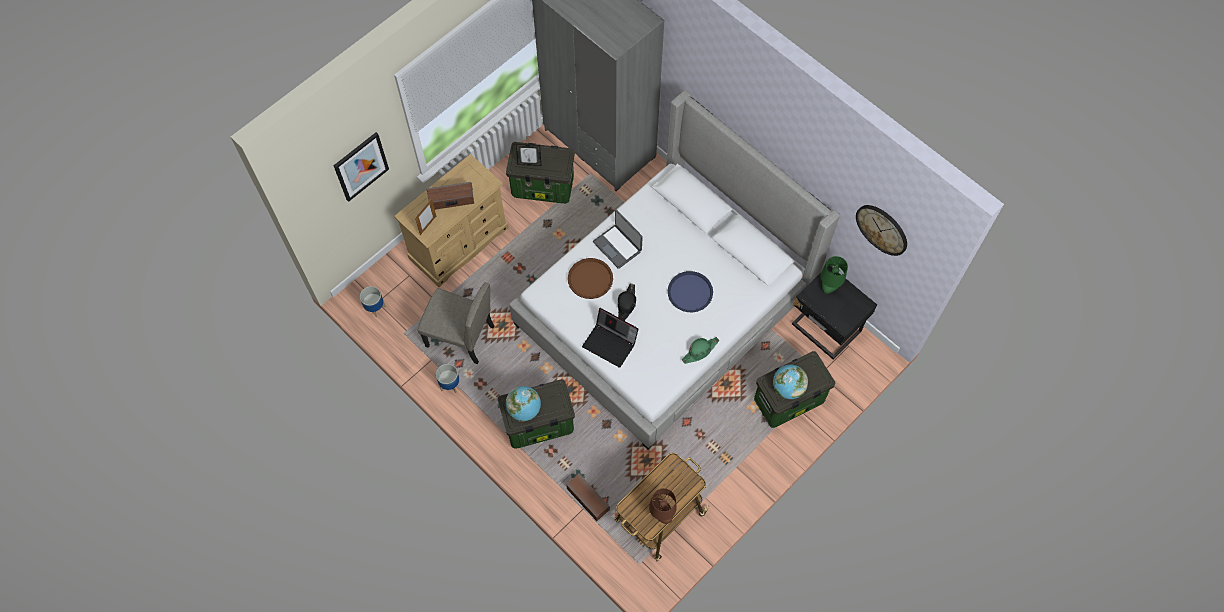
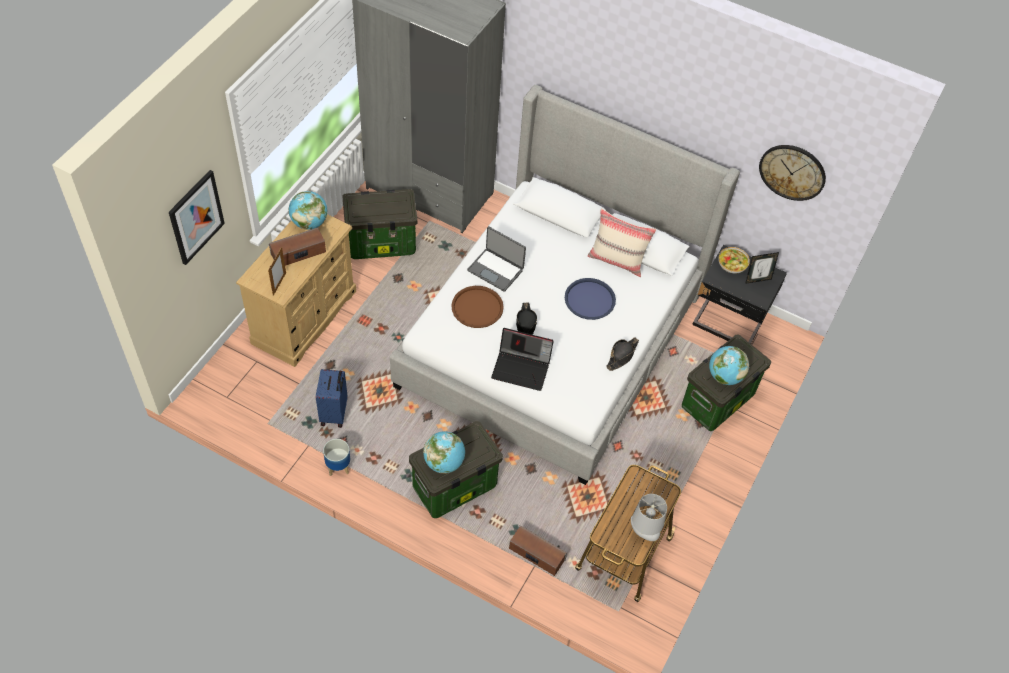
camera: 20 degrees left, 10 degrees down
(375, 307) = (226, 403): planter -> none
(460, 336) = (335, 413): beige chair -> blue suitcase
(468, 172) = (309, 223): none -> globe
(529, 163) = (368, 211): picture frame -> picture frame (757, 279)
(662, 513) = (644, 532): brown table lamp -> grey table lamp
(700, 351) = (622, 355): green hat -> black hat
(727, 259) = (617, 260): none -> beige pillow
(829, 286) = (732, 264): green table lamp -> bowl

